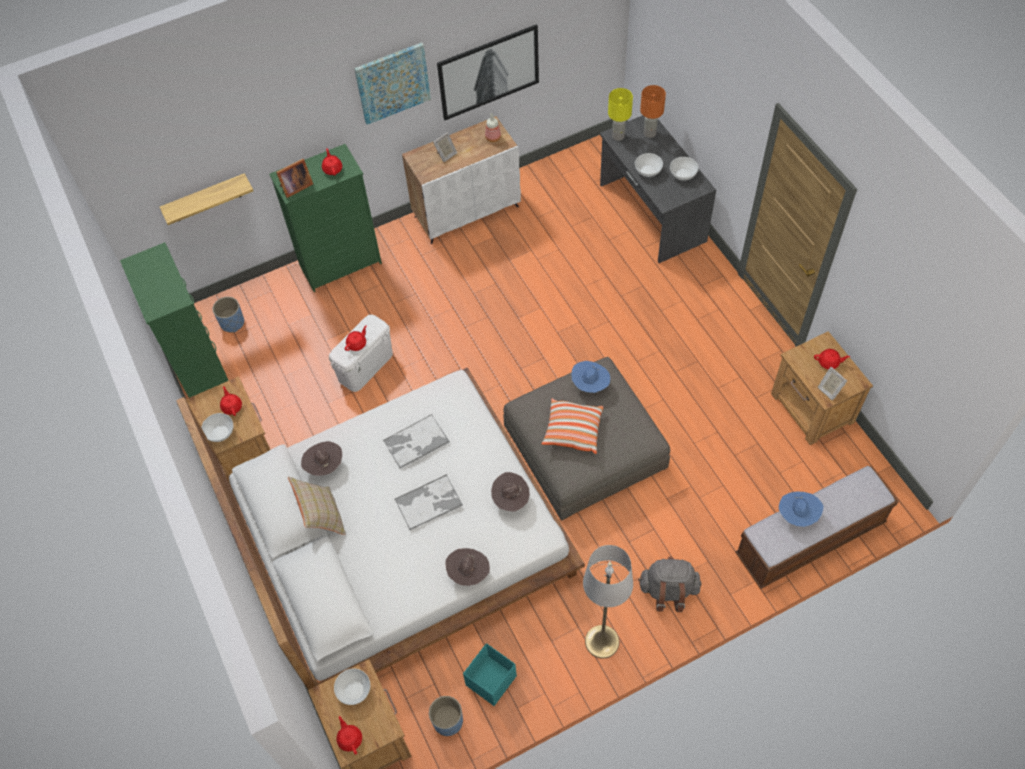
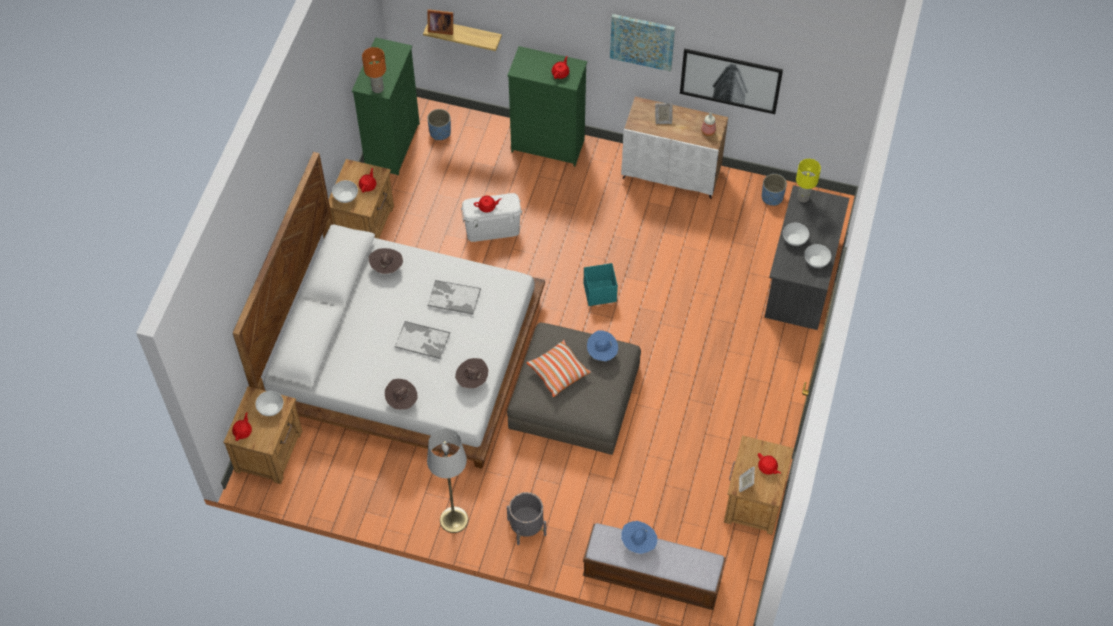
camera: 40 degrees right, 0 degrees up
(295, 187) = (525, 68): picture frame -> picture frame (440, 28)
(322, 516) = (355, 296): beige pillow -> none
(448, 721) = (319, 483): blue planter -> blue planter (772, 197)
(490, 681) = (366, 483): turquoise storage box -> turquoise storage box (599, 292)
(649, 133) = (828, 212): orange table lamp -> orange table lamp (378, 88)
(668, 590) = (526, 527): grey backpack -> grey planter

